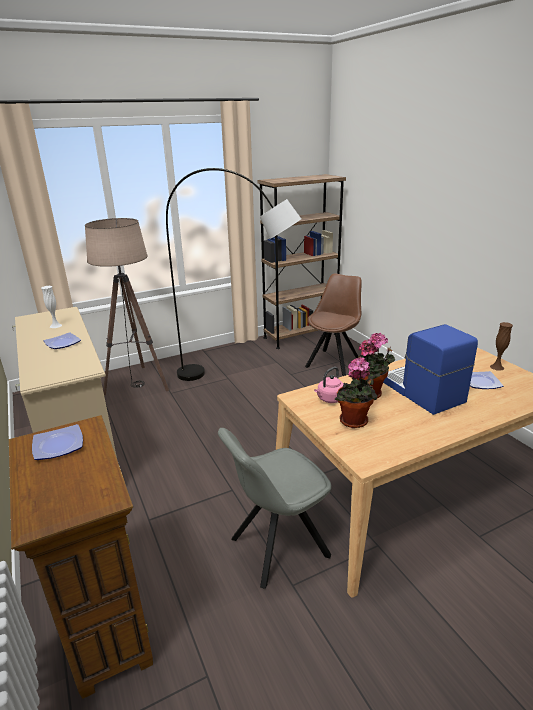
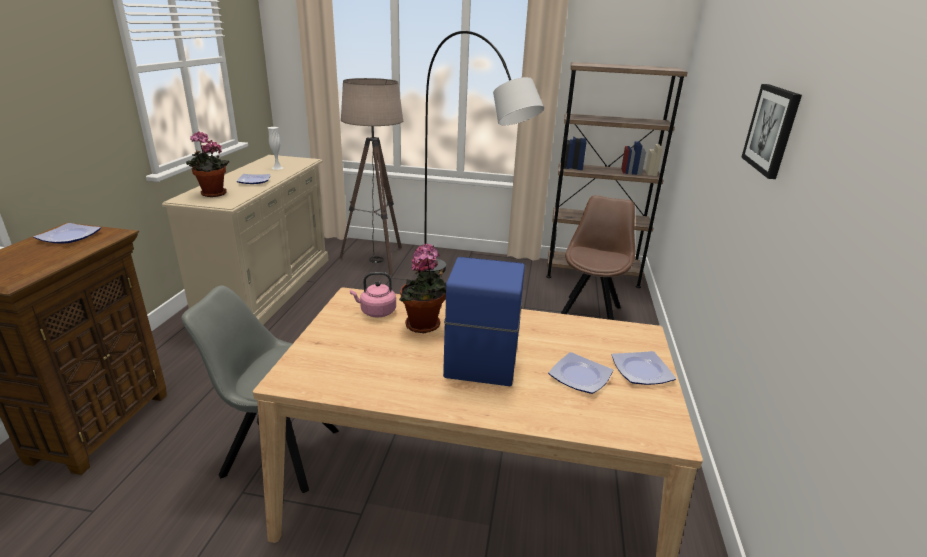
camera: 35 degrees right, 0 degrees up
(333, 362) = (590, 314): brown chair -> brown chair turned 45 degrees counterclockwise
(354, 422) = (352, 343): potted plant -> potted plant (212, 194)
(483, 210) = (772, 129): none -> picture
(497, 367) = (643, 371): brown vase -> plate

